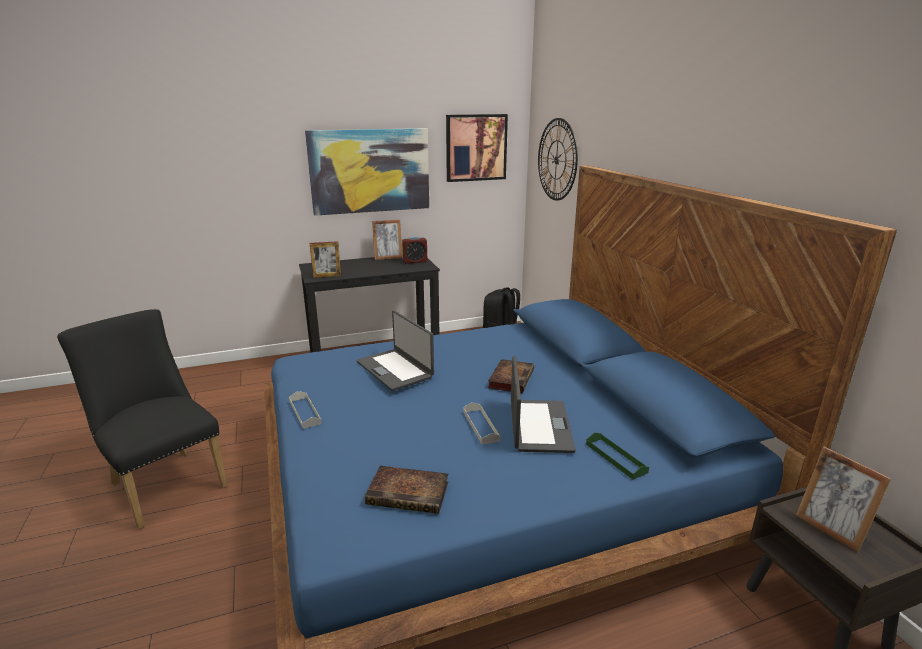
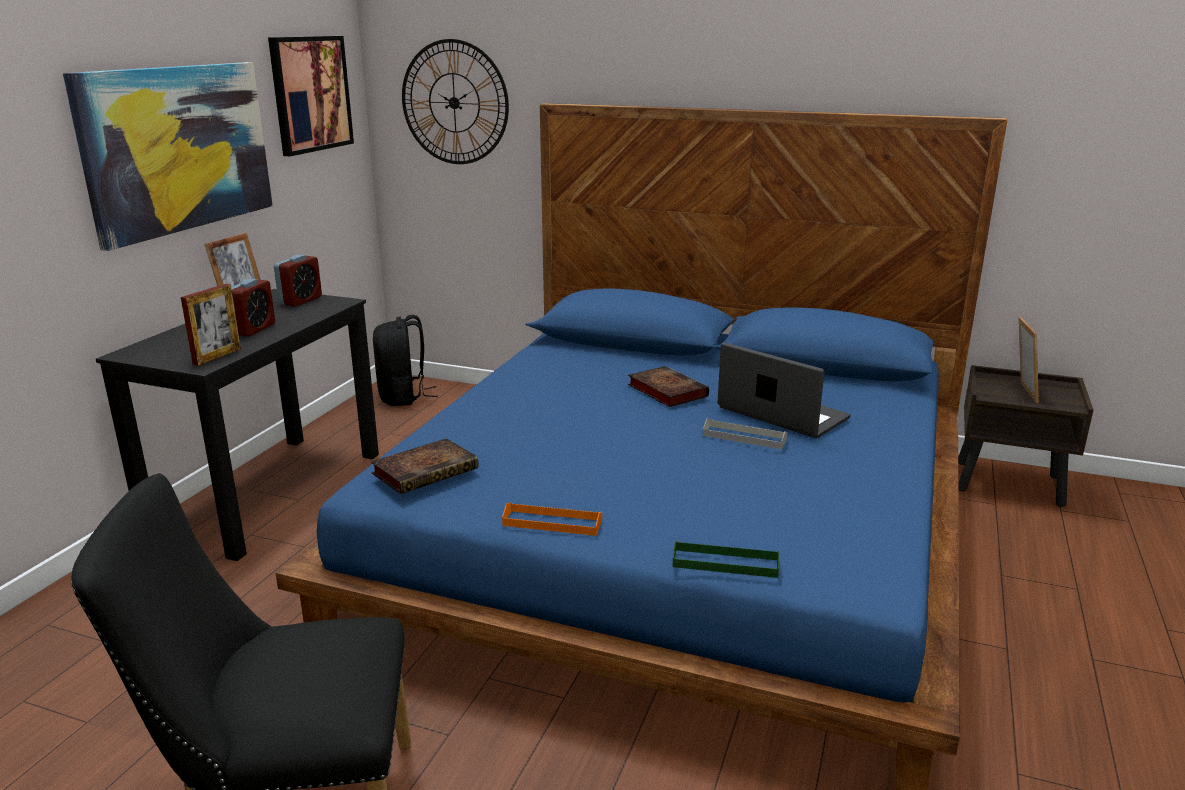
camera: 50 degrees left, 0 degrees up
(305, 412) = (552, 523): grey tray -> orange tray
(366, 269) = (253, 329): none -> alarm clock
(395, 369) = (541, 433): laptop -> none
(410, 493) = (828, 513): book -> book (427, 470)
(615, 458) = (875, 407): green tray -> green tray (725, 563)
(830, 530) = (1021, 392): picture frame -> picture frame turned 90 degrees counterclockwise

